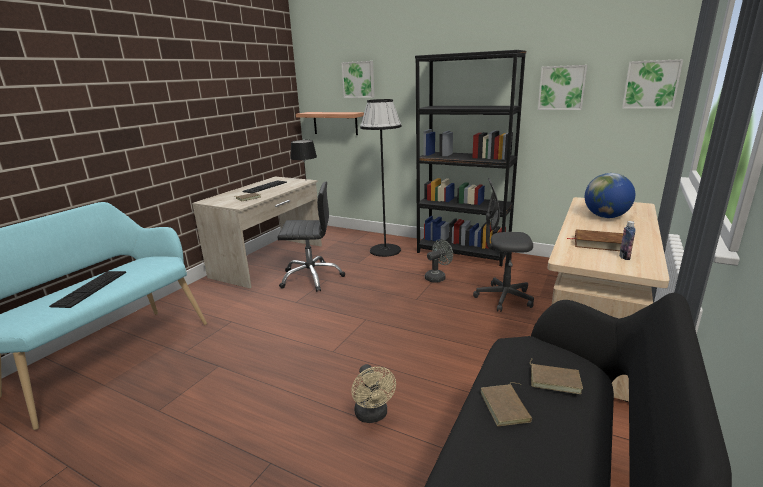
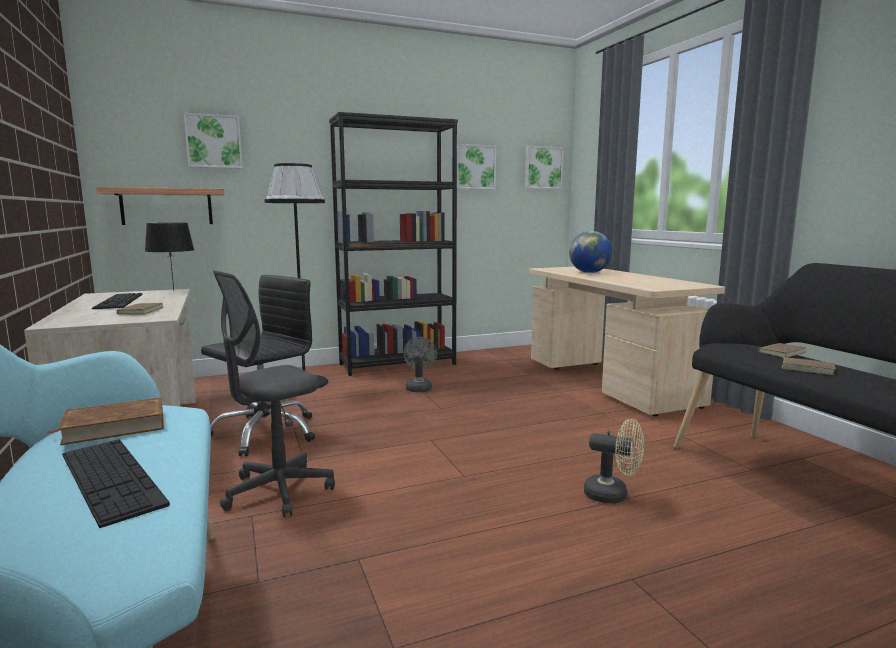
camera: 50 degrees left, 10 degrees down
(504, 298) = (509, 383): grey office chair -> grey office chair (278, 491)
(599, 243) = (638, 281): brown book -> brown book (114, 426)
(624, 257) = (673, 283): bottle -> none

